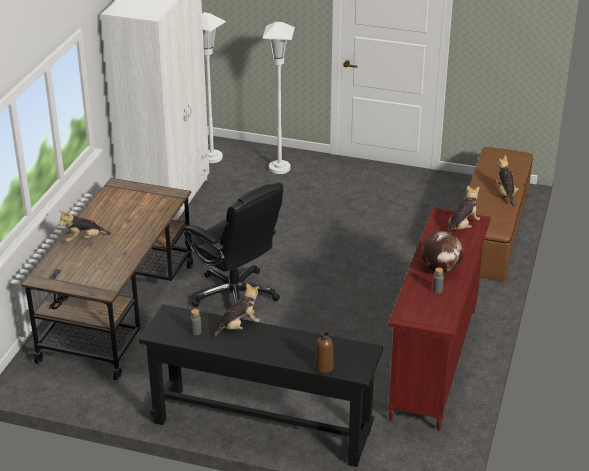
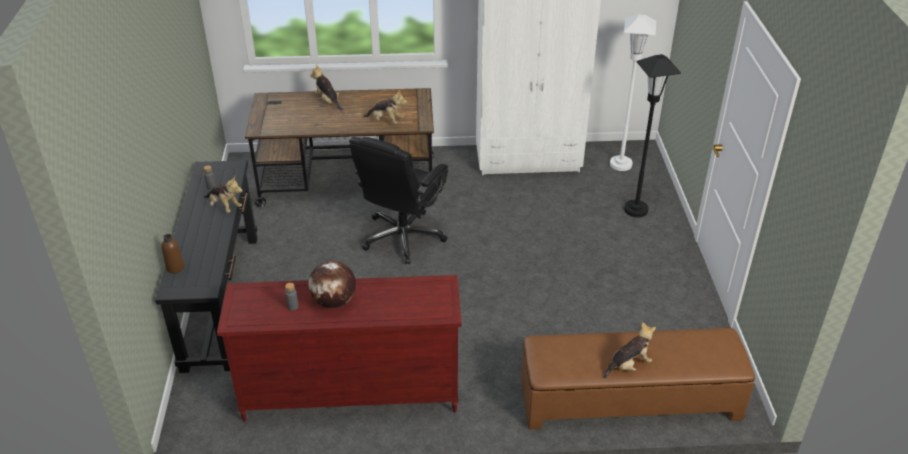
camera: 70 degrees right, 5 degrees up
(279, 168) = (635, 210): white floor lamp -> black floor lamp
(462, 227) = (426, 304): plush toy -> plush toy (386, 121)

